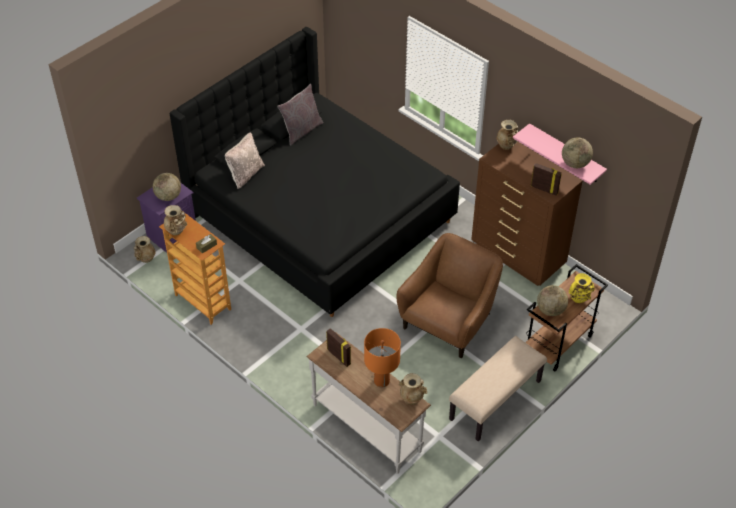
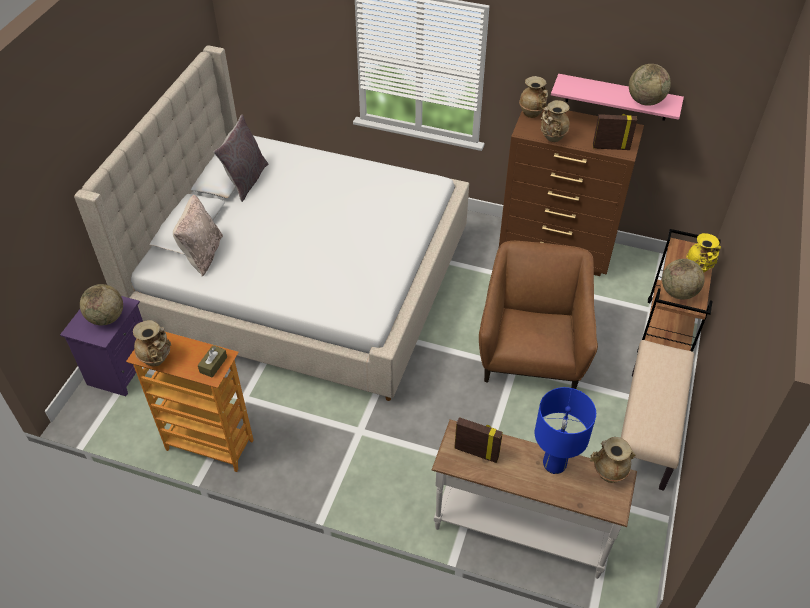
camera: 25 degrees left, 0 degrees up
(145, 259) = (99, 415): beige vase -> beige vase (552, 138)
(320, 215) = (302, 281): black bed -> beige bed
(381, 381) = (554, 464): orange table lamp -> blue table lamp

